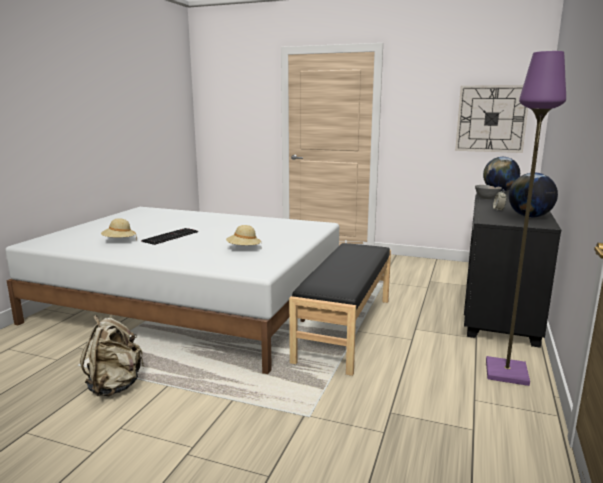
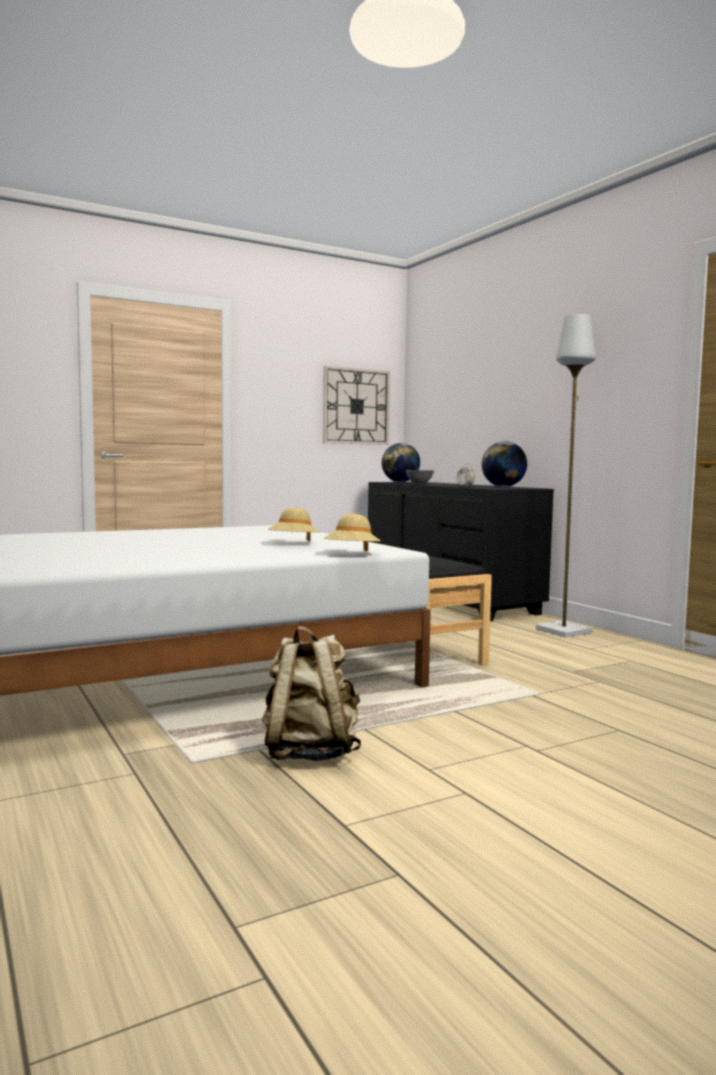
camera: 50 degrees left, 10 degrees down
(119, 241) = (85, 558): beige hat -> beige hat (352, 554)
(170, 236) = (142, 548): keyboard -> none
(507, 373) = (564, 631): purple floor lamp -> grey floor lamp

